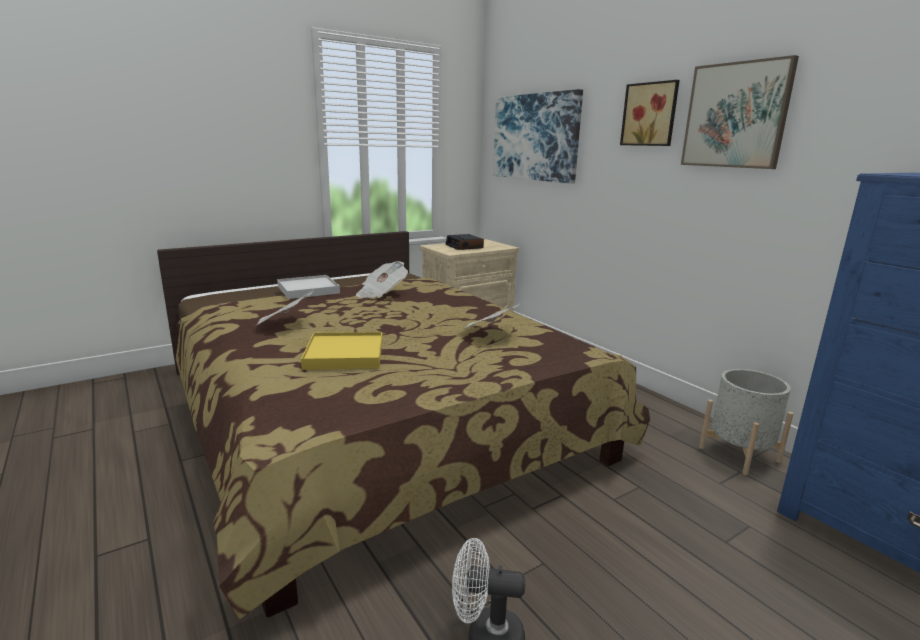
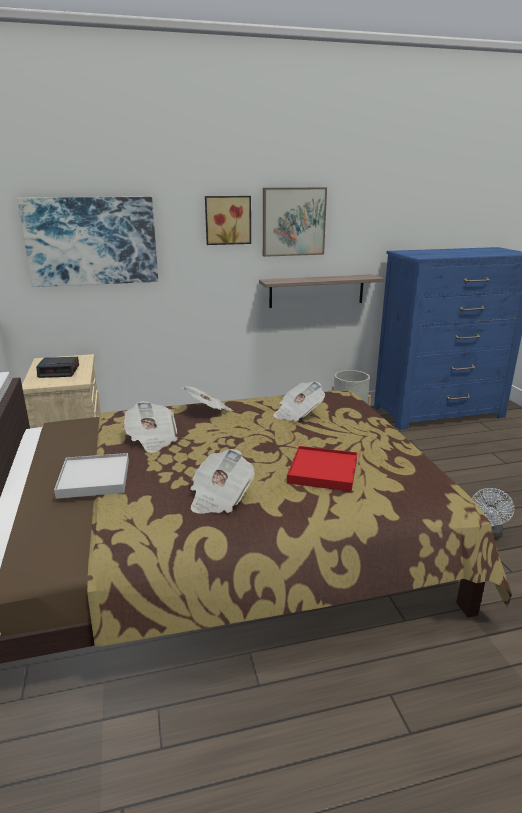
camera: 70 degrees left, 5 degrees up
(345, 354) = (323, 471): yellow tray -> red tray
(460, 301) = (208, 411): none -> newspaper
(756, 229) = (316, 291): none -> shelf

